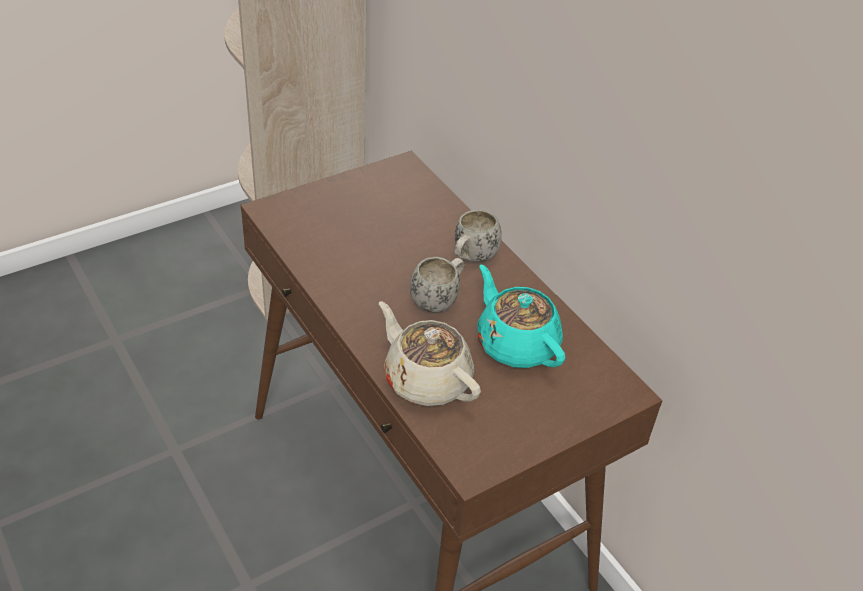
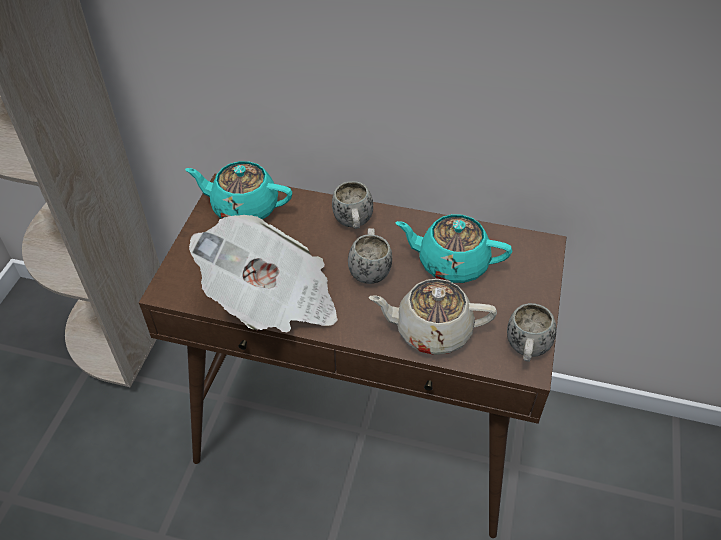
camera: 40 degrees left, 5 degrees up
(333, 268) = (272, 300): none -> newspaper
(399, 189) = (244, 208): none -> turquoise teapot
(486, 456) = (526, 351): none -> white mug

